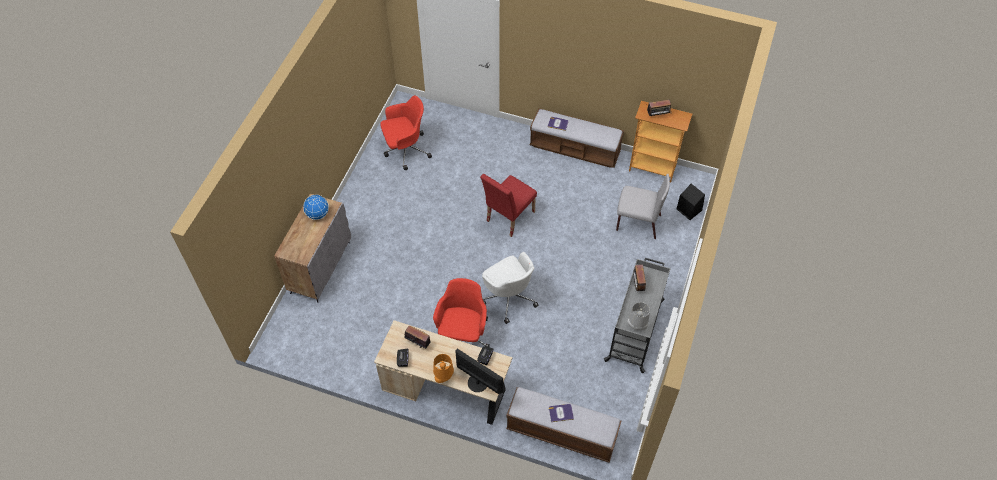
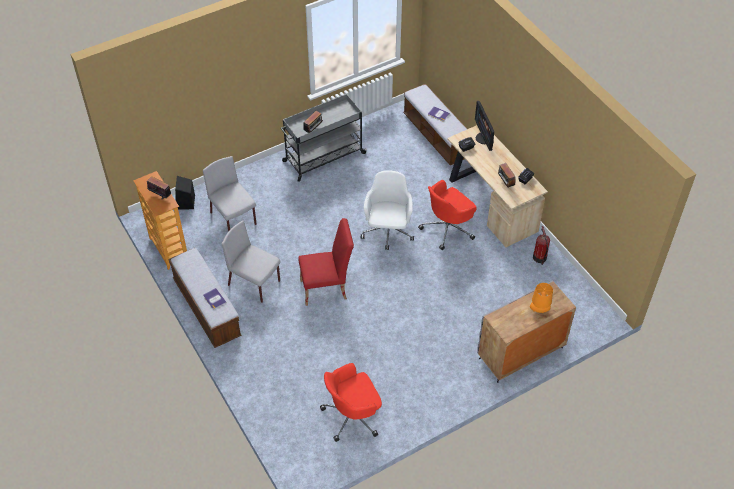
camera: 140 degrees left, 5 degrees down
(317, 214) = (513, 318): globe -> none
(361, 362) = (540, 258): none -> fire extinguisher
(405, 150) = (353, 416): red office chair -> red office chair turned 45 degrees counterclockwise
(444, 378) = (505, 153): orange table lamp -> orange table lamp (539, 310)
(563, 187) = (255, 283): none -> grey chair
(636, 327) = (344, 109): grey table lamp -> none

